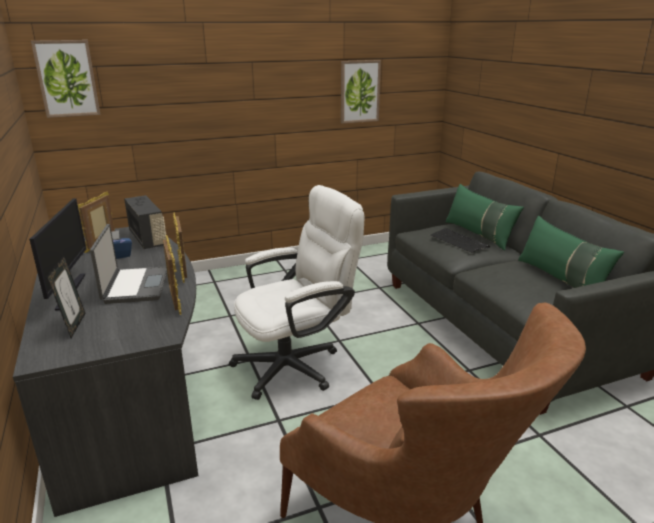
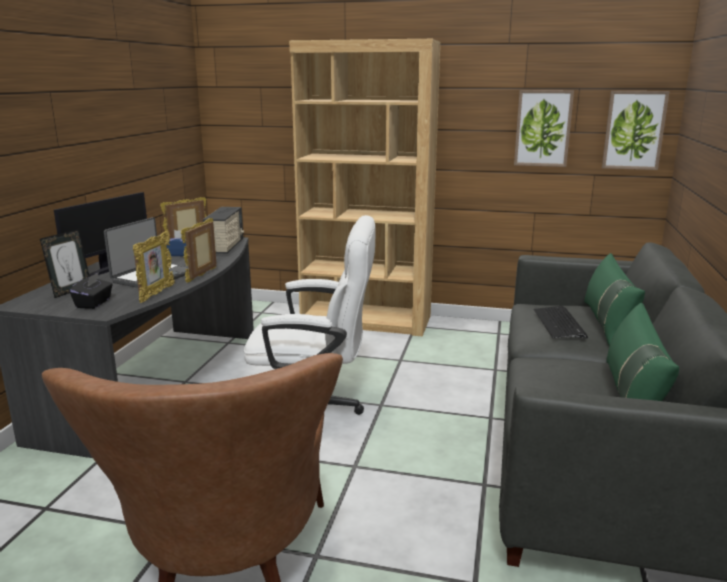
camera: 35 degrees right, 5 degrees down
(67, 78) = (235, 97): picture -> picture (634, 130)
(130, 330) = (94, 303): none -> black tissue box
(241, 276) = (366, 320): none -> brown bookcase

